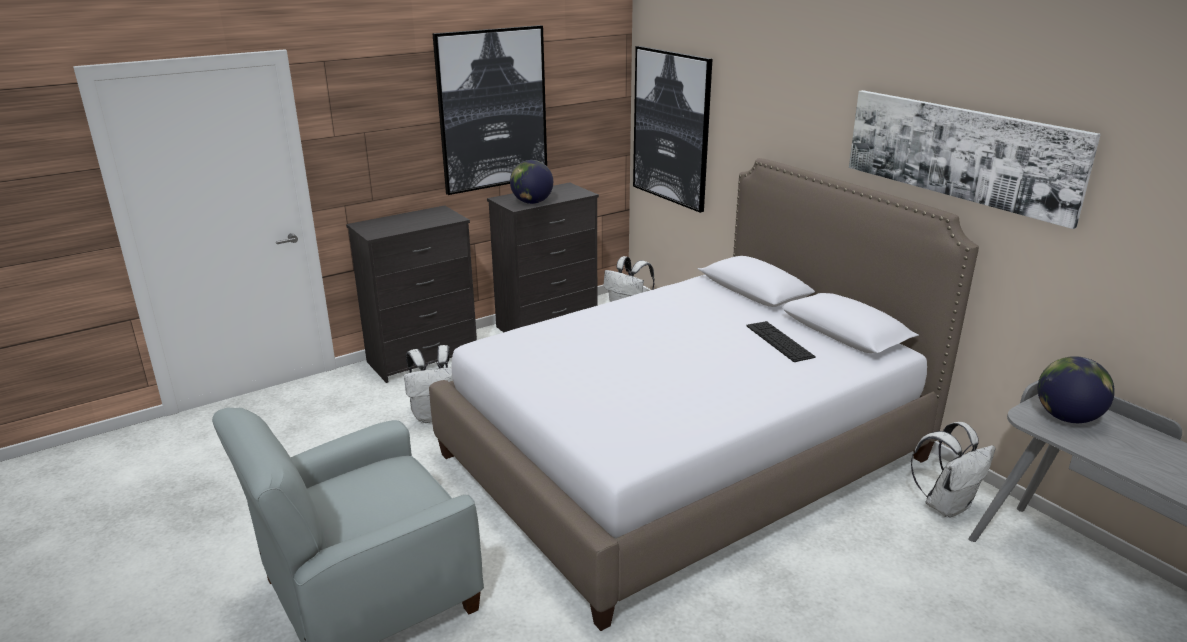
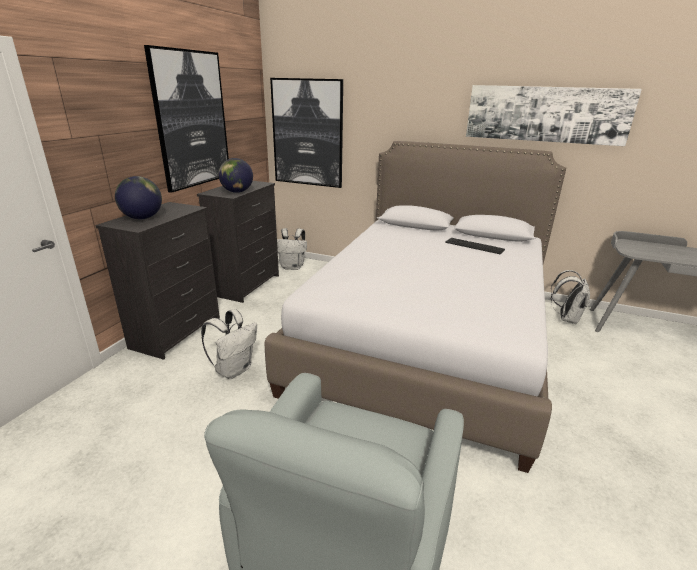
camera: 35 degrees left, 0 degrees up
(1067, 417) = (642, 248): globe -> globe (142, 218)

